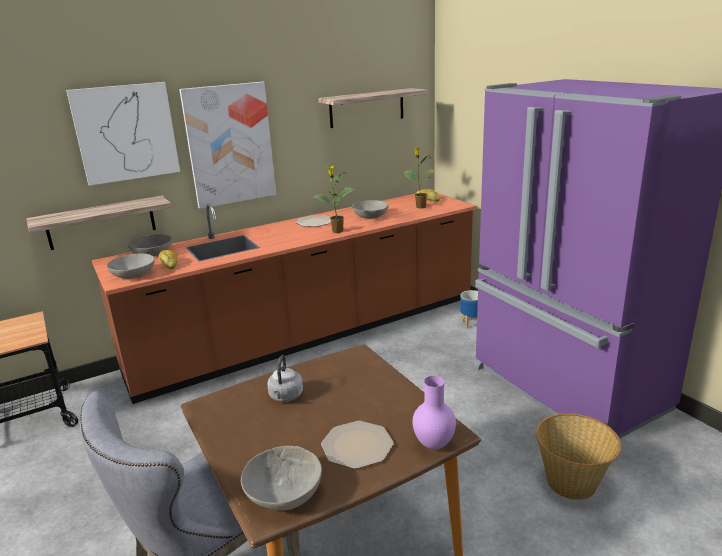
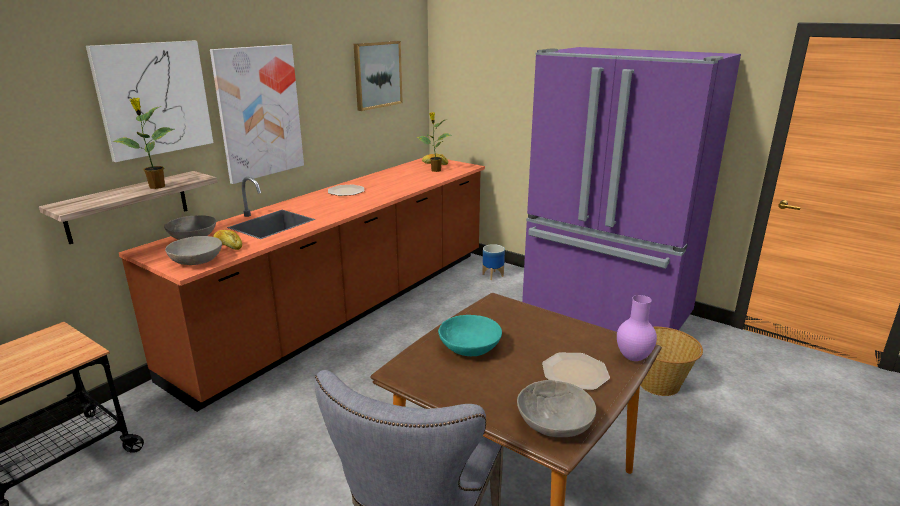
camera: 25 degrees left, 0 degrees up
(285, 397) = (469, 348): grey kettle -> turquoise bowl
(337, 231) = (379, 197): potted plant -> potted plant (156, 187)
(367, 108) = (377, 75): shelf -> picture
(370, 216) = (397, 182): grey bowl -> none

